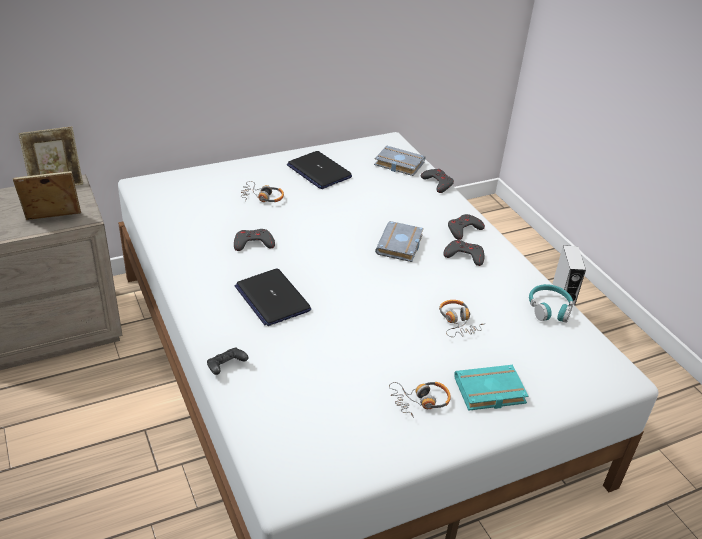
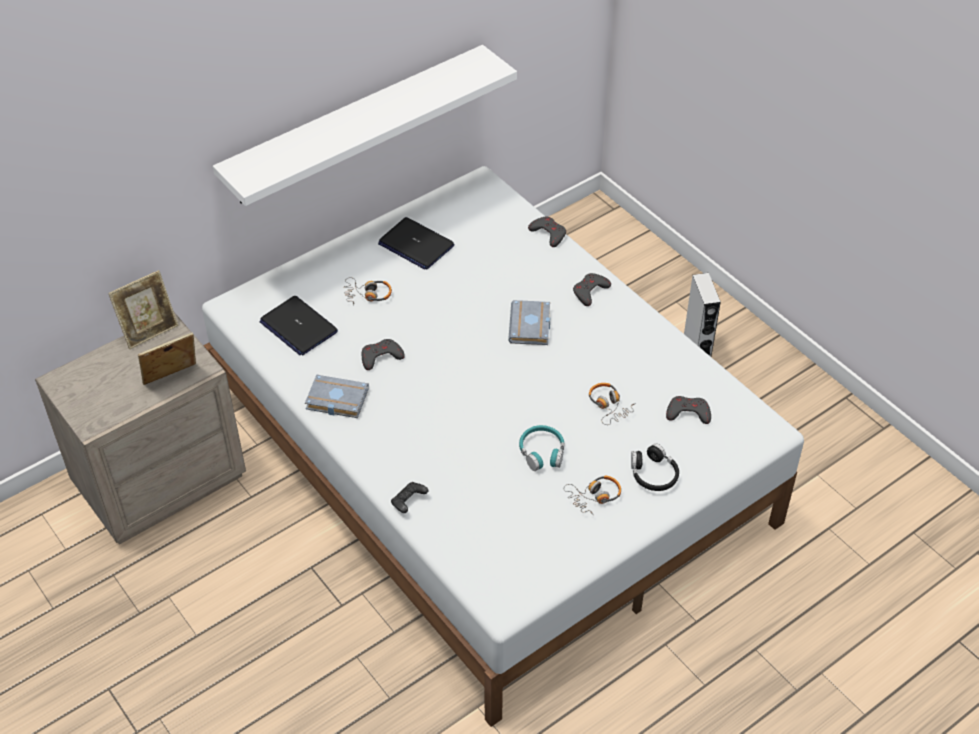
camera: 10 degrees left, 10 degrees up
(272, 298) = (423, 418): laptop -> laptop (298, 327)
(283, 52) = (355, 125): none -> white shelf
(397, 164) = (498, 216): grey book -> grey book (335, 400)
(464, 255) = (598, 325): grey game controller -> grey game controller (688, 413)
(489, 392) = (653, 474): turquoise book -> black headphones
(549, 308) = (693, 370): turquoise headphones -> turquoise headphones (542, 452)

